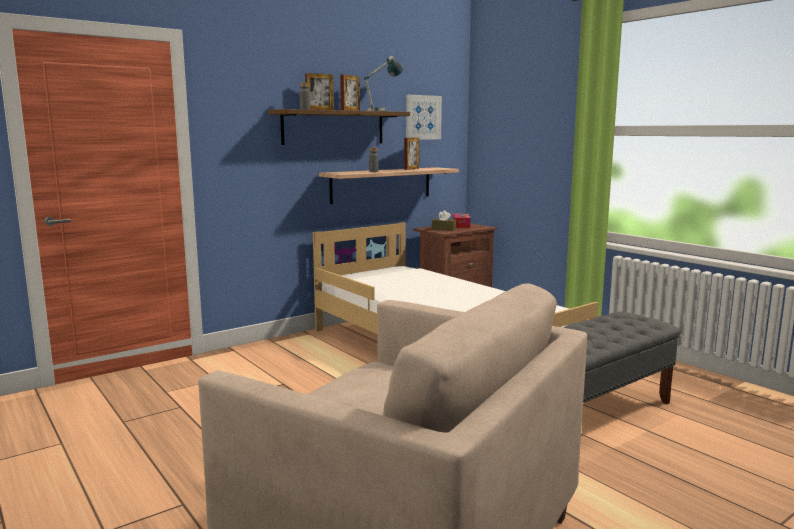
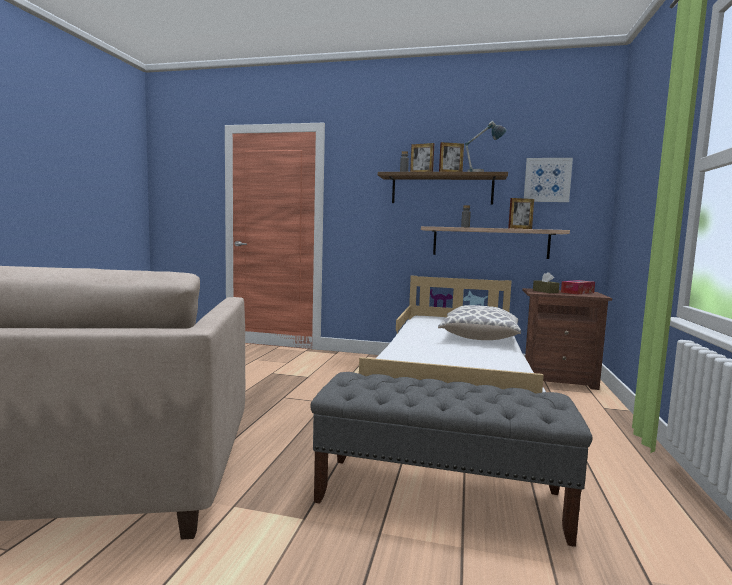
camera: 50 degrees right, 5 degrees down
(455, 287) = (479, 338): none -> pillow

